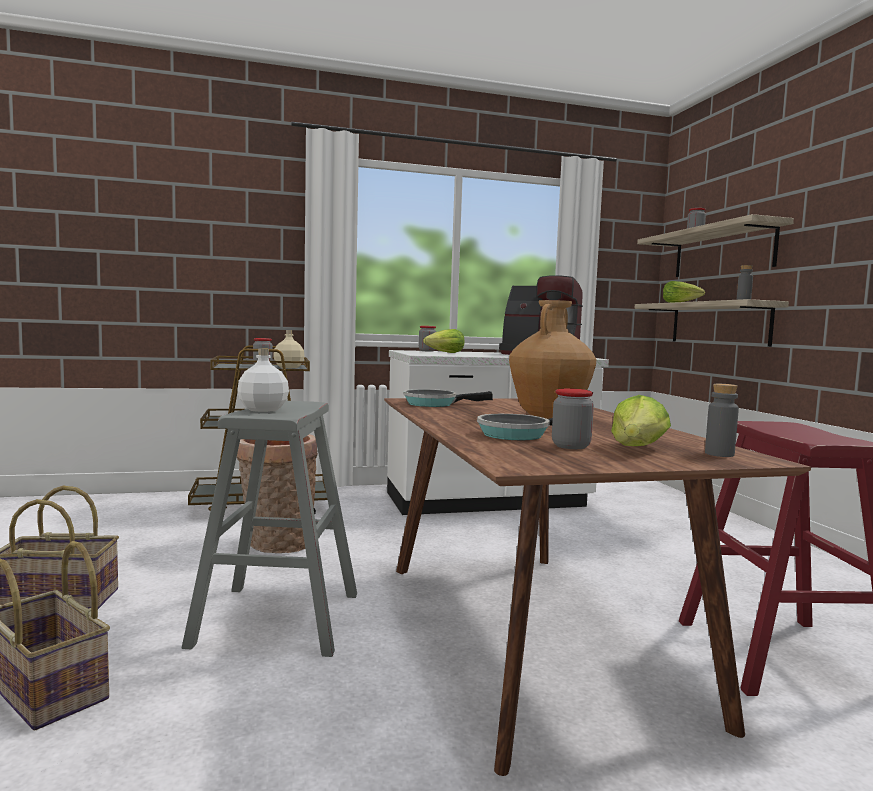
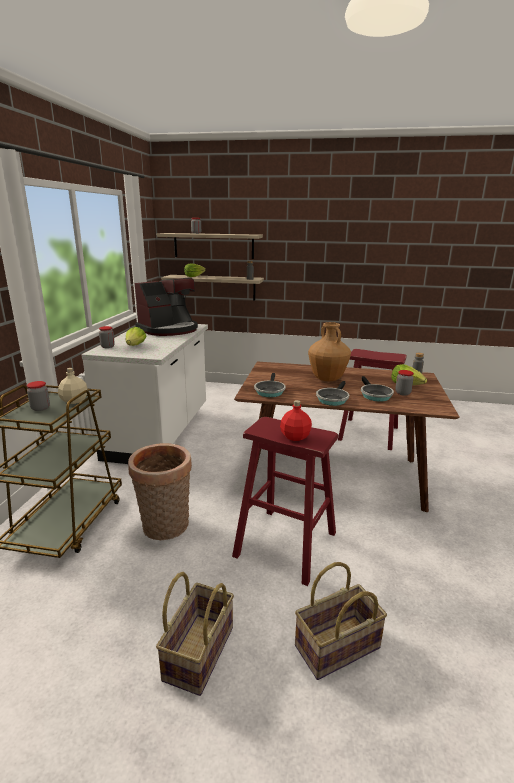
camera: 65 degrees left, 15 degrees up
(263, 409) = (295, 437): white bottle -> red bottle
(278, 618) = (285, 544): grey stool -> red stool
(450, 420) = (332, 399): none -> frying pan

